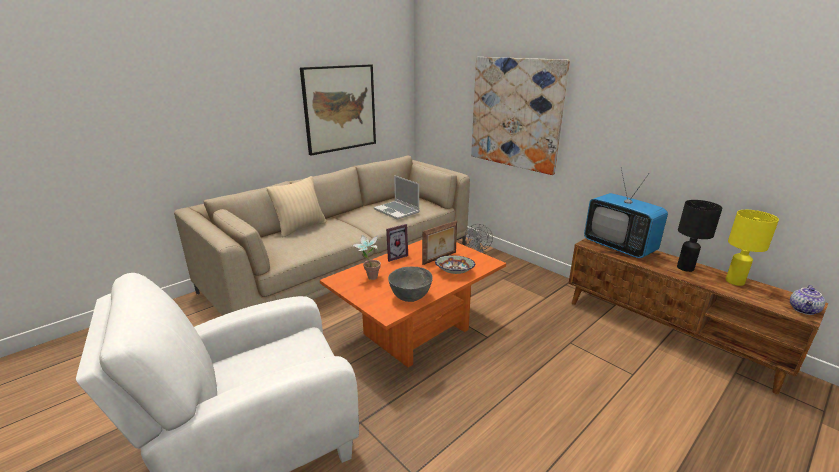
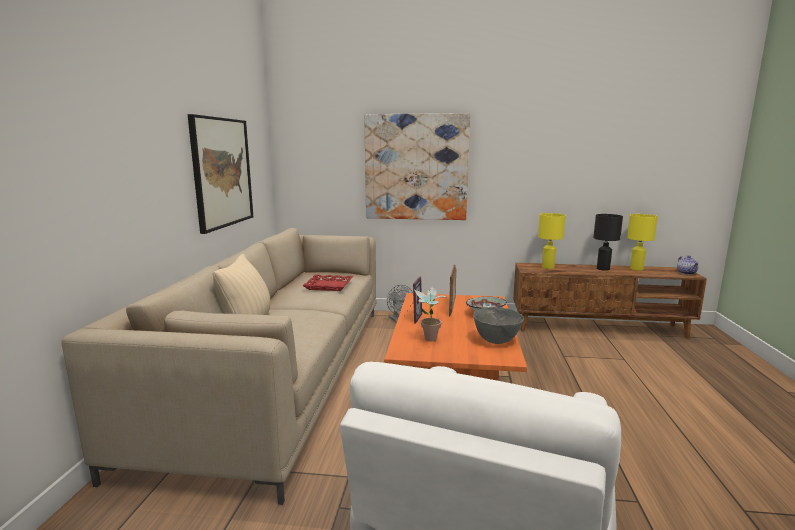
camera: 40 degrees left, 10 degrees down
(397, 211) = (329, 286): laptop -> red tray
(619, 247) = (548, 267): television -> yellow table lamp

